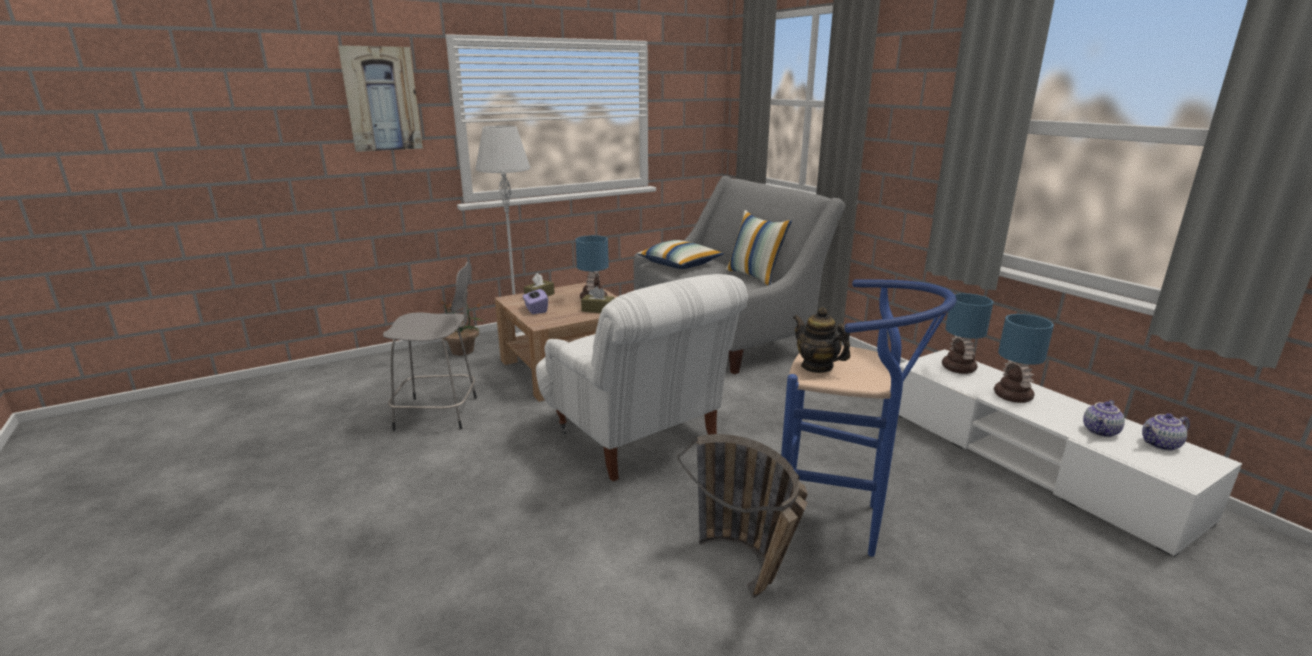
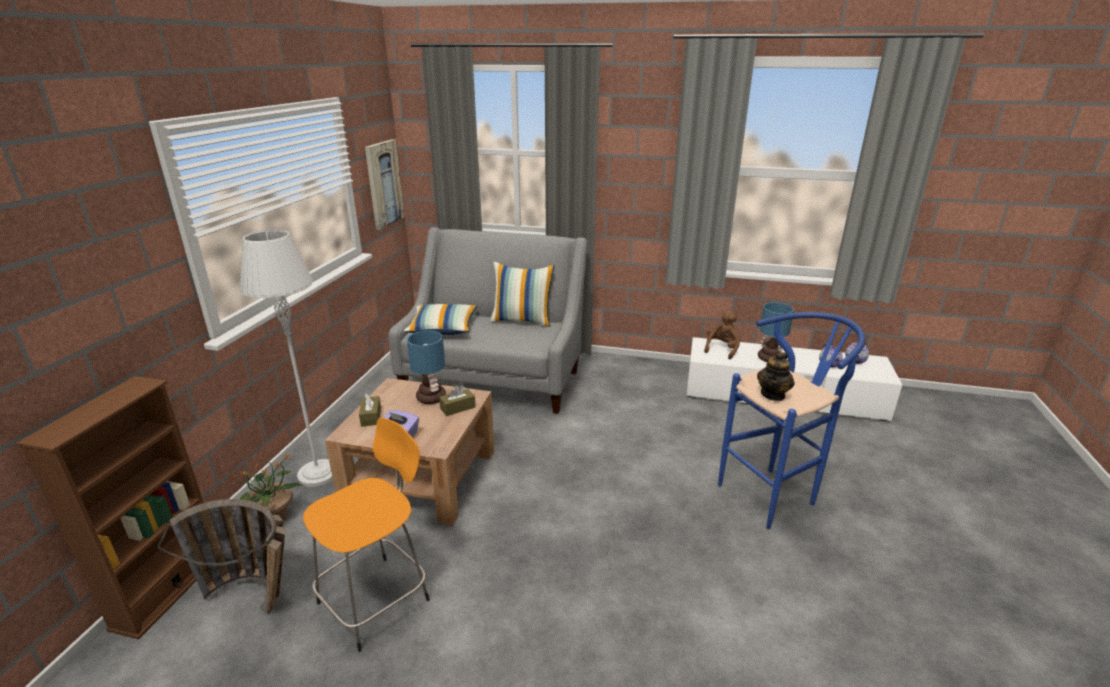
camera: 45 degrees left, 5 degrees up
(375, 359) = (169, 589): none -> brown bookcase
(382, 99) = (90, 233): picture -> picture (383, 184)
(440, 413) = (377, 599): grey stool -> orange stool
(637, 435) = (578, 507): white armchair -> none
(749, 576) = (792, 564): basket -> basket (258, 600)
(817, 366) = (773, 394): teapot -> teapot turned 60 degrees counterclockwise
(959, 368) = (721, 349): table lamp -> brown plush toy

